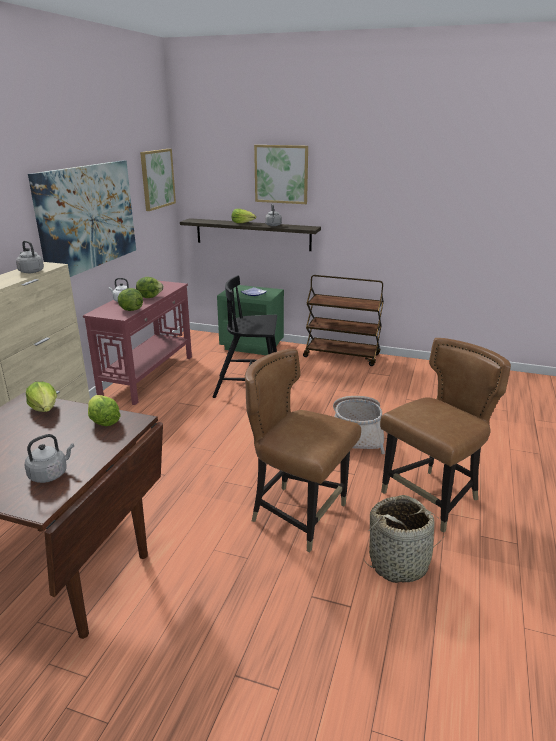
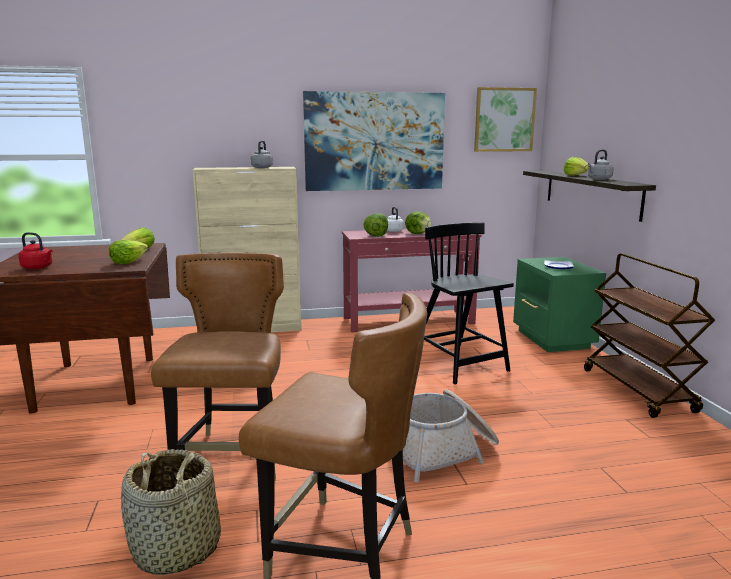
camera: 60 degrees right, 10 degrees down
(50, 474) = (38, 267): grey kettle -> red kettle
(281, 174) = (625, 110): picture -> none

